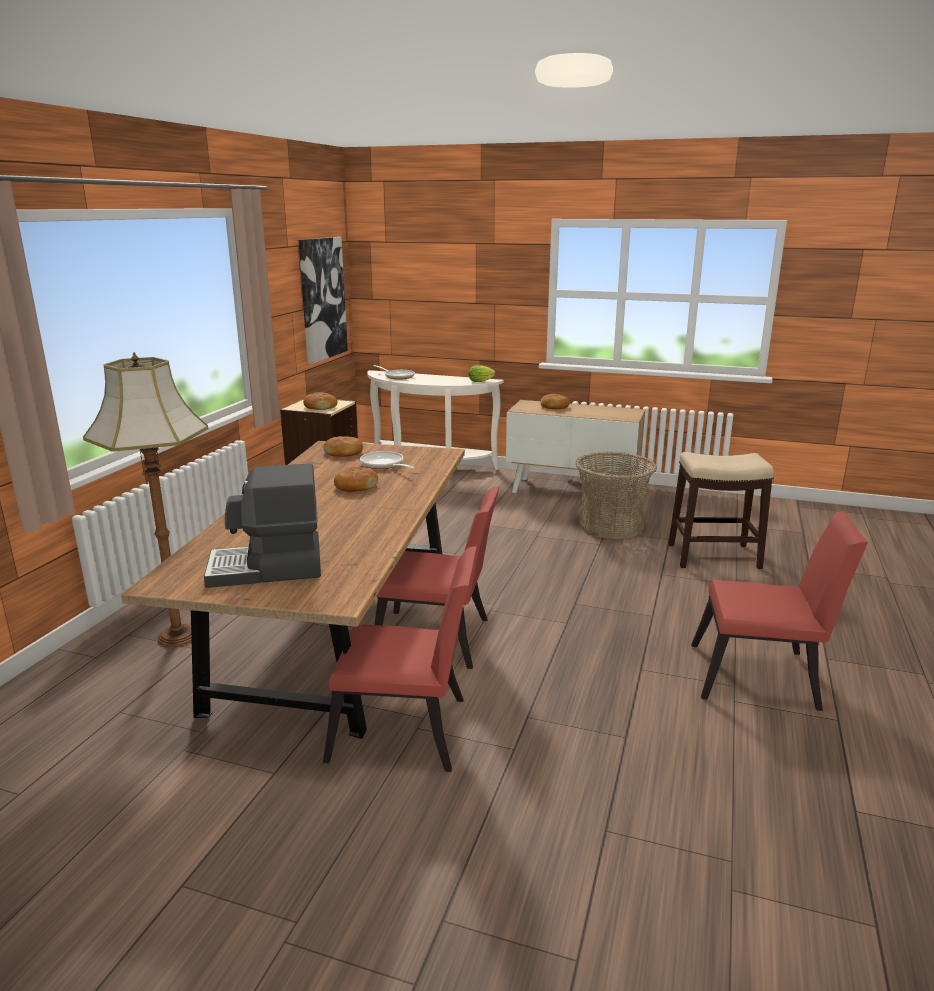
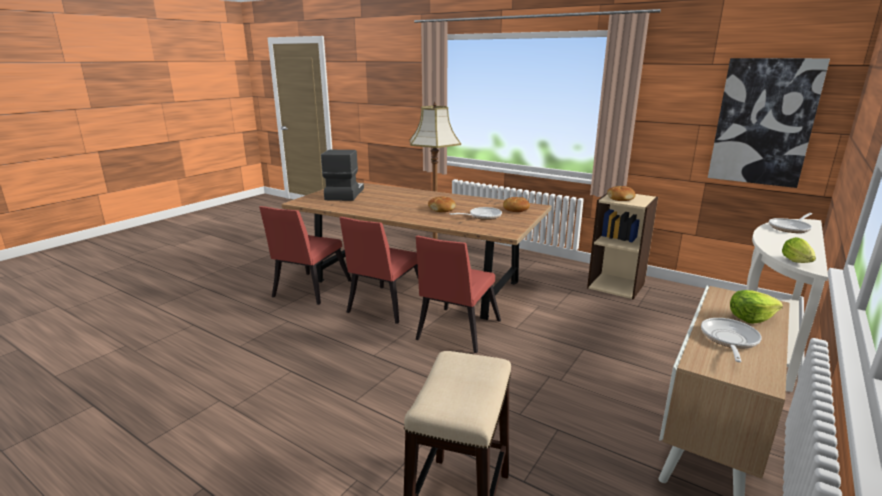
camera: 105 degrees right, 0 degrees up
(554, 407) = (750, 317): bread -> lettuce
(592, 412) = (729, 340): none -> frying pan
(611, 526) = (575, 439): basket -> none
(763, 678) = (224, 427): red chair -> red chair (455, 332)

